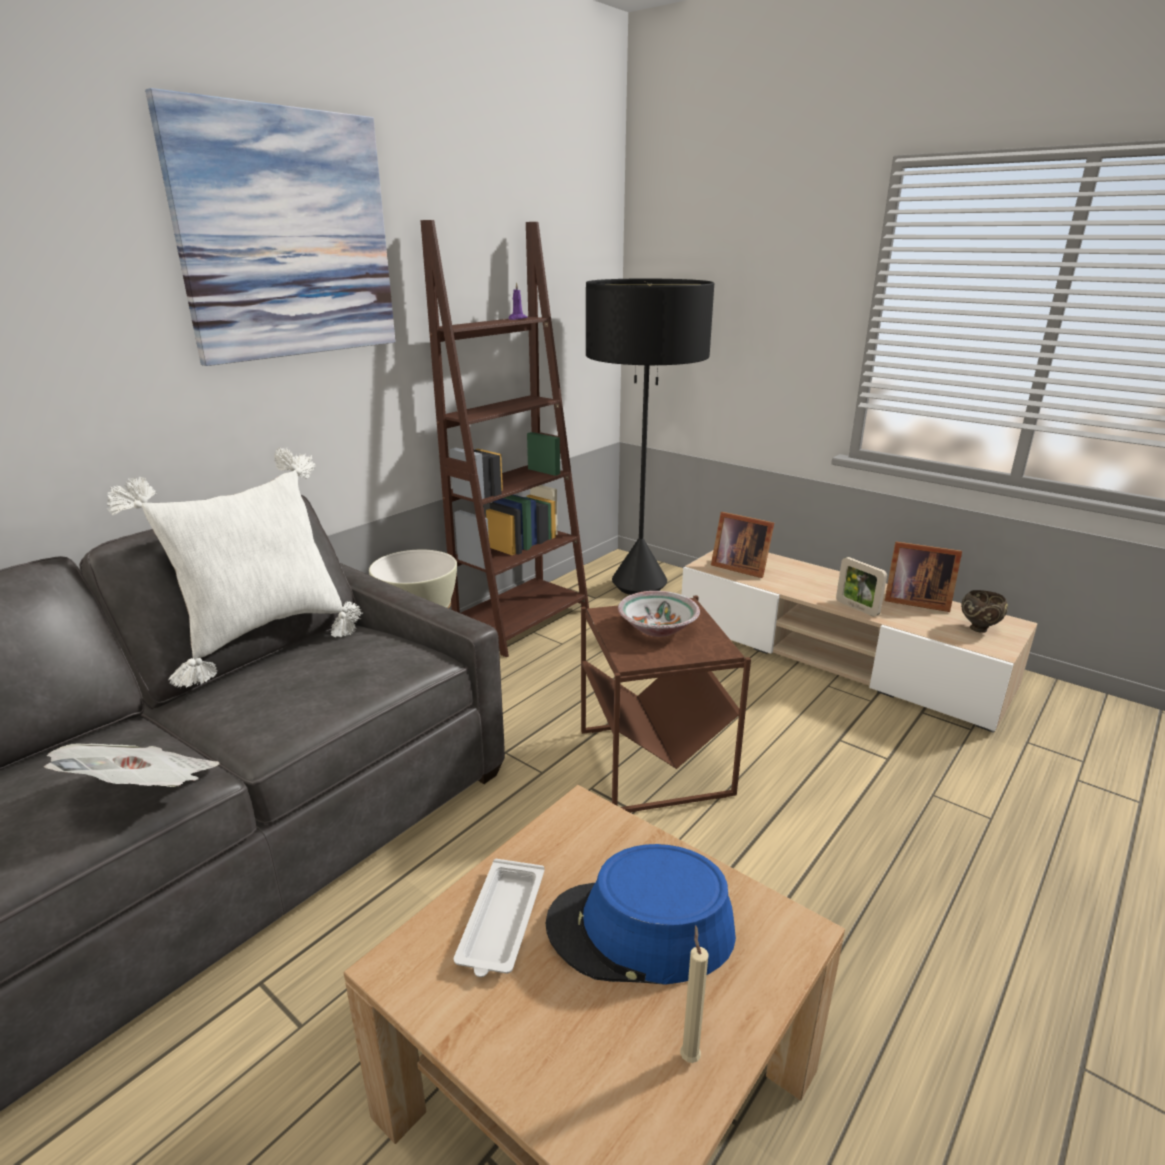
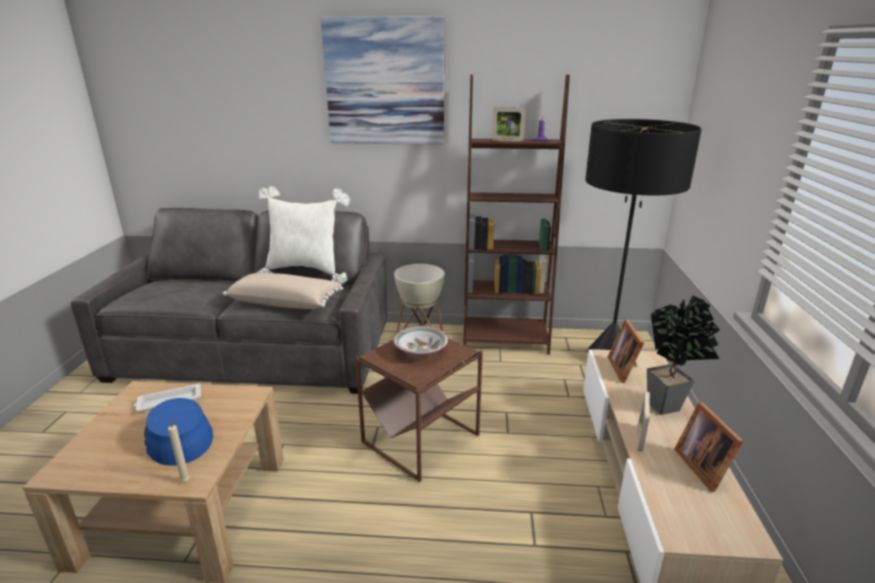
camera: 55 degrees right, 0 degrees up
(146, 792) = (191, 302): newspaper -> none
(343, 684) = (286, 302): none -> beige pillow
(487, 323) = (507, 140): none -> picture frame
(689, 1055) = (110, 470): beige candle -> beige candle (187, 480)
(819, 576) = (669, 407): none -> potted plant
(979, 628) = (704, 517): brown bowl -> none

